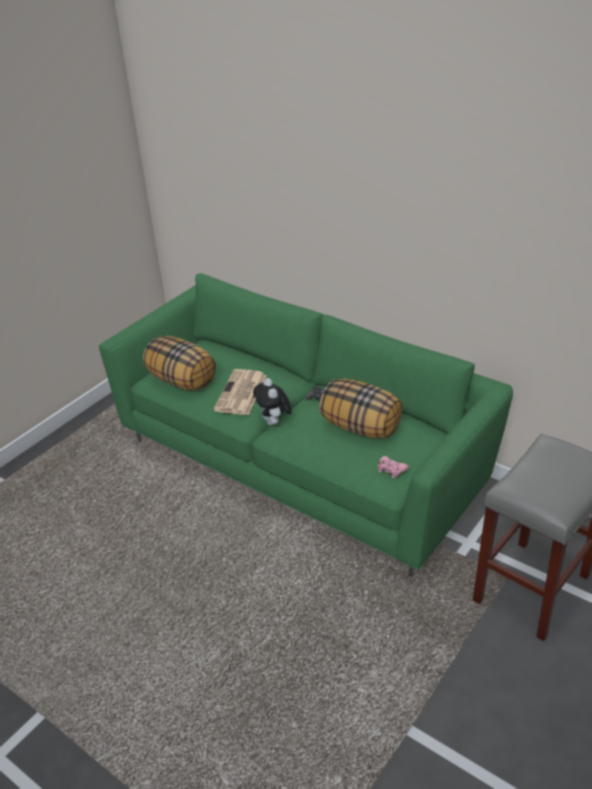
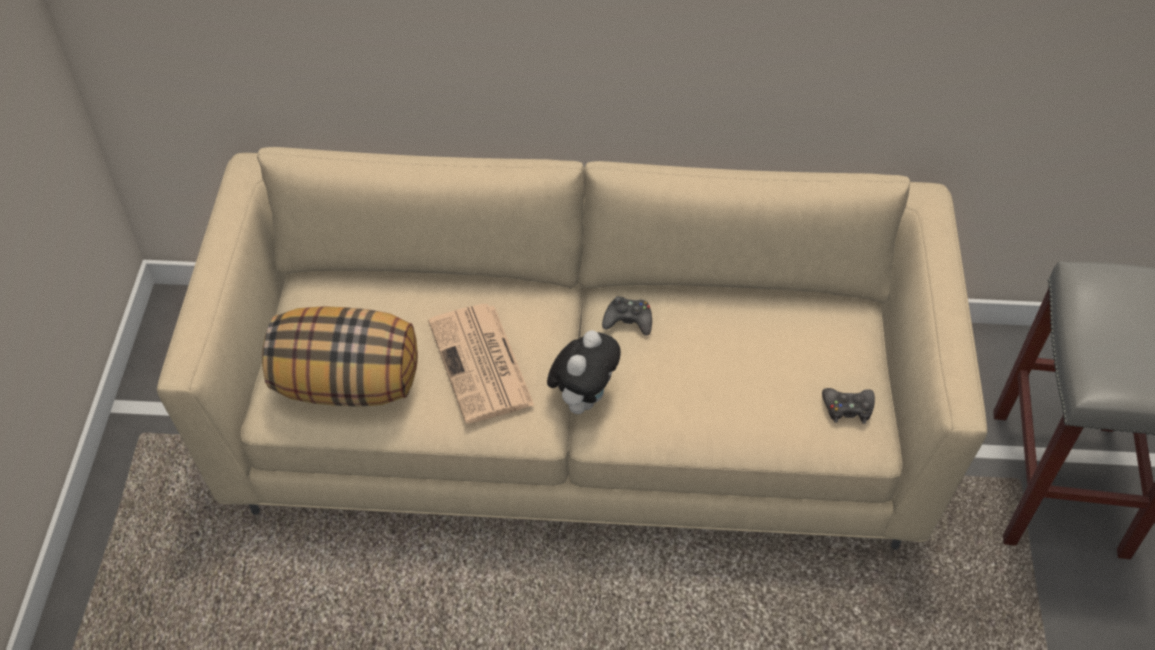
camera: 35 degrees left, 15 degrees up
(274, 423) = (583, 398): plush toy -> plush toy turned 105 degrees counterclockwise
(301, 462) = (578, 421): green sofa -> beige sofa
(361, 427) = (738, 347): pillow -> none
(391, 470) = (848, 408): pink game controller -> black game controller

